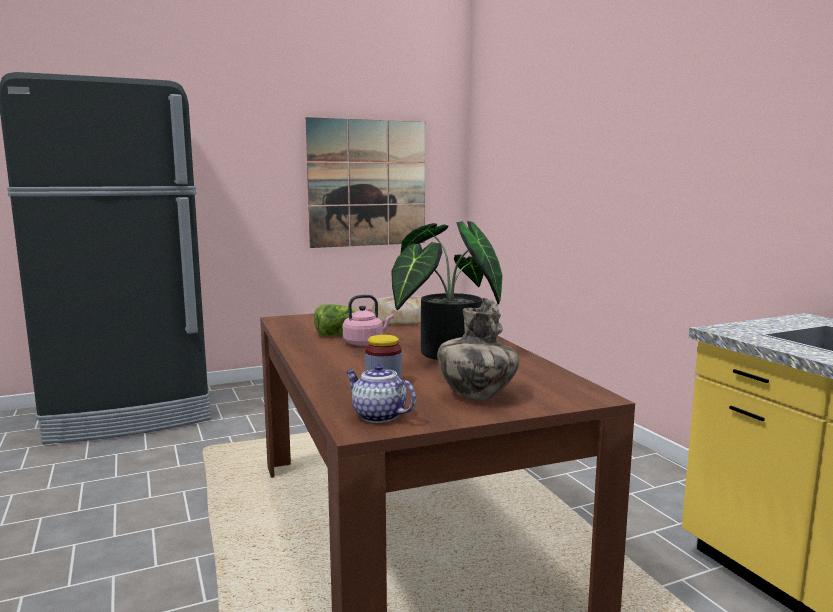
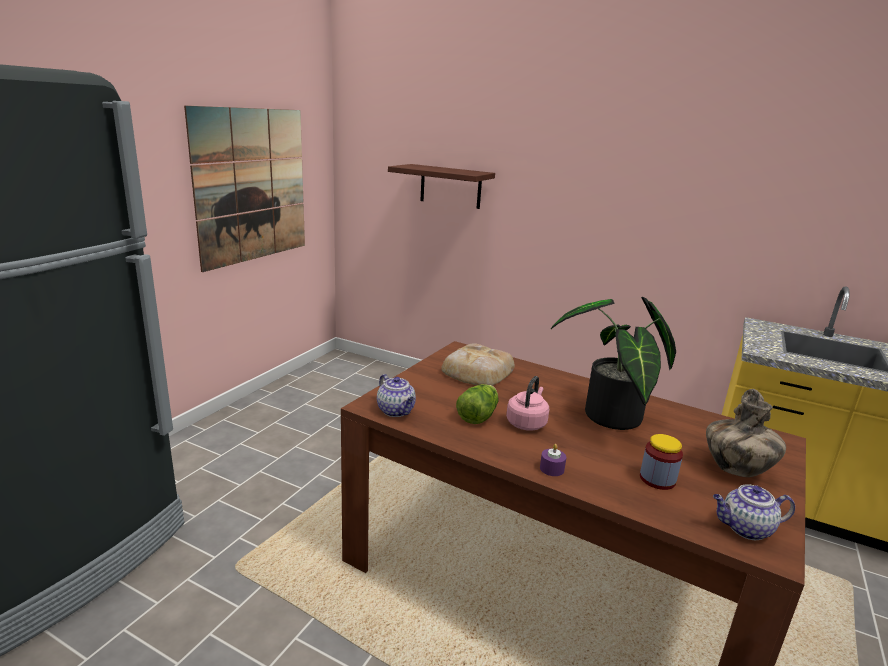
camera: 40 degrees left, 10 degrees up
(289, 323) = (396, 411): none -> teapot
(316, 361) = (552, 469): none -> purple candle
(538, 179) = (450, 186): none -> shelf

